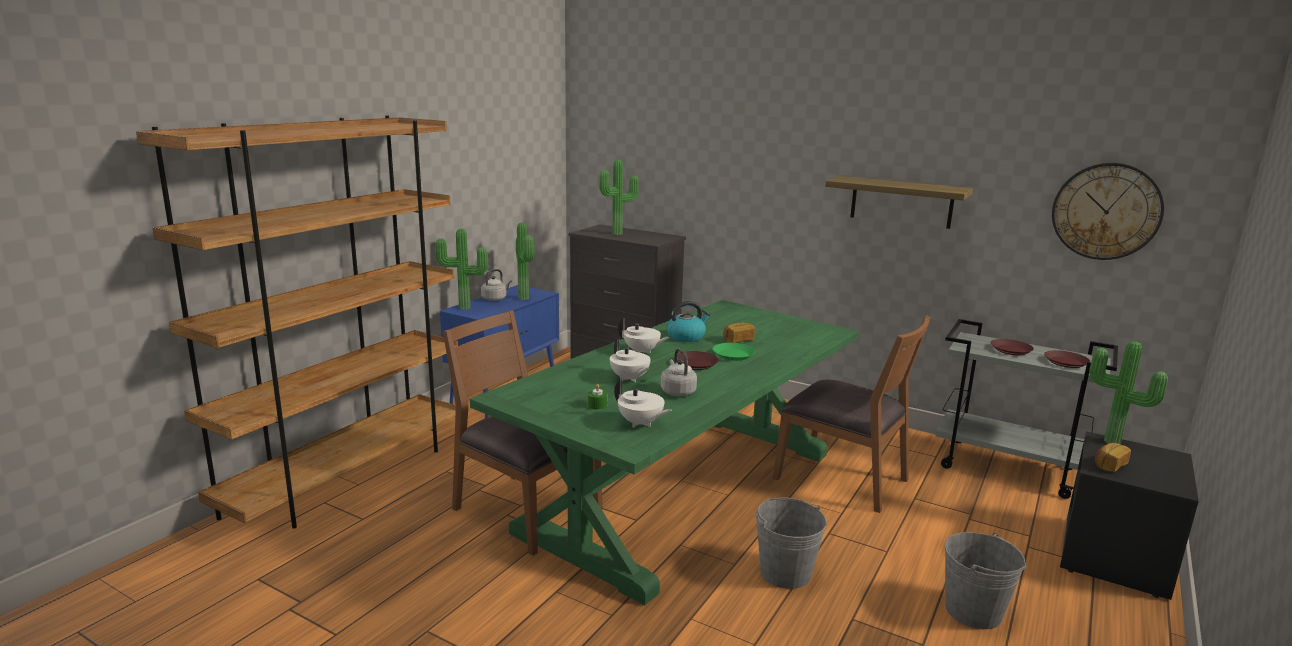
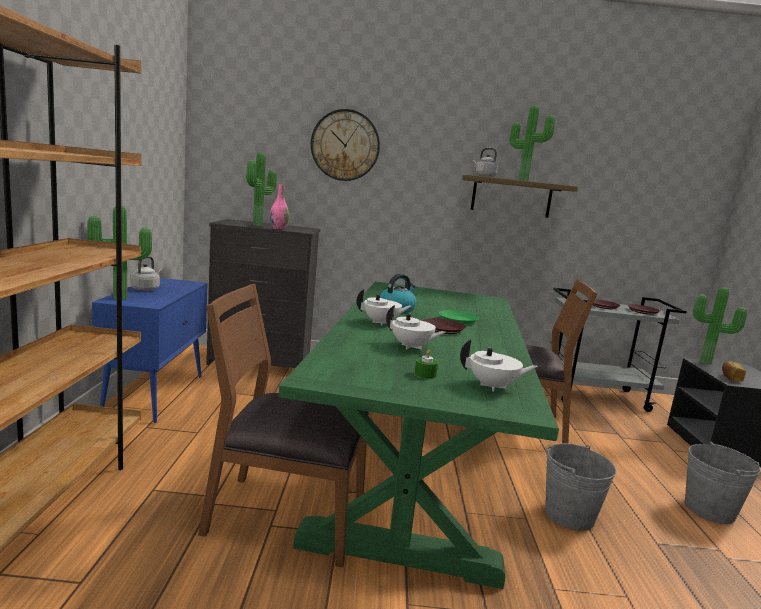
camera: 30 degrees left, 5 degrees down
(525, 298) = (179, 287): potted plant -> potted plant (523, 180)
(631, 239) = (278, 228): none -> pink vase
(677, 391) = (470, 353): grey kettle -> grey kettle (483, 176)
(738, 340) = (440, 309): bread -> none
(1106, 211) = (653, 203): wall clock -> wall clock (345, 145)

